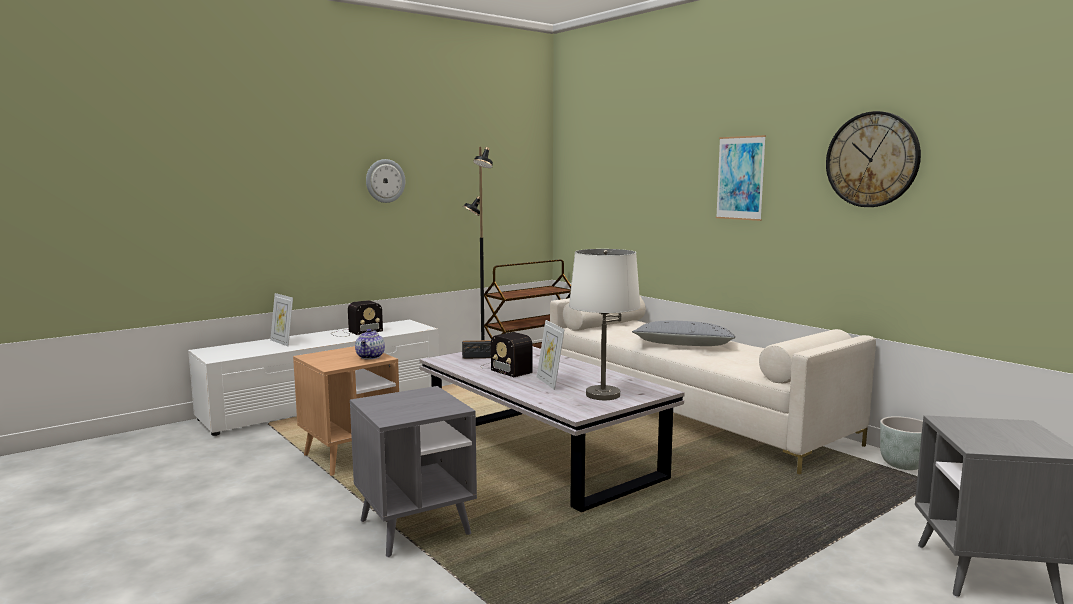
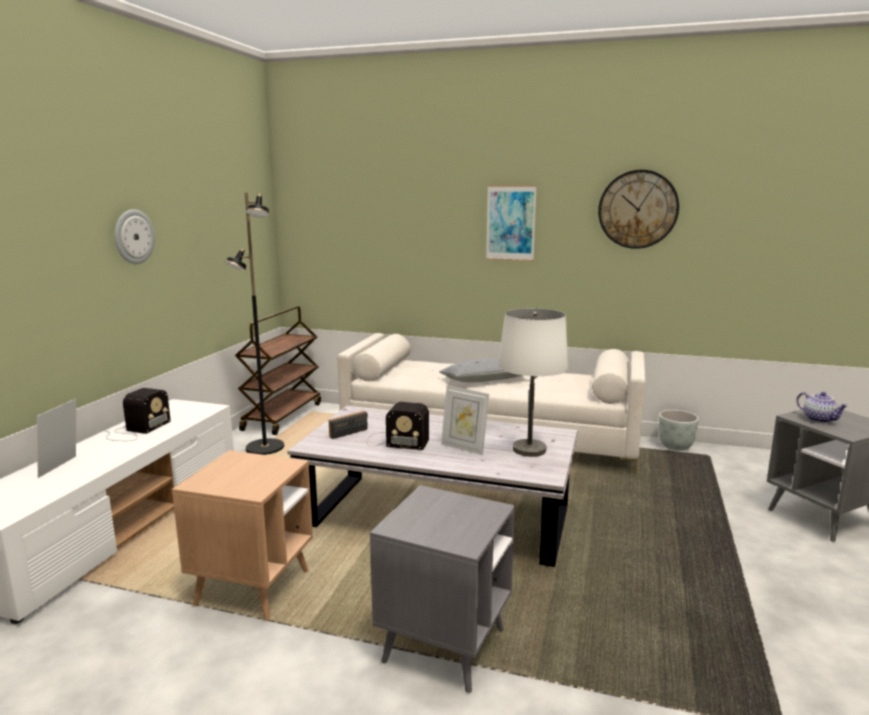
camera: 35 degrees left, 5 degrees up
(282, 342) = (62, 467): picture frame -> picture frame turned 90 degrees clockwise
(371, 357) = (275, 466): teapot -> teapot (819, 419)

